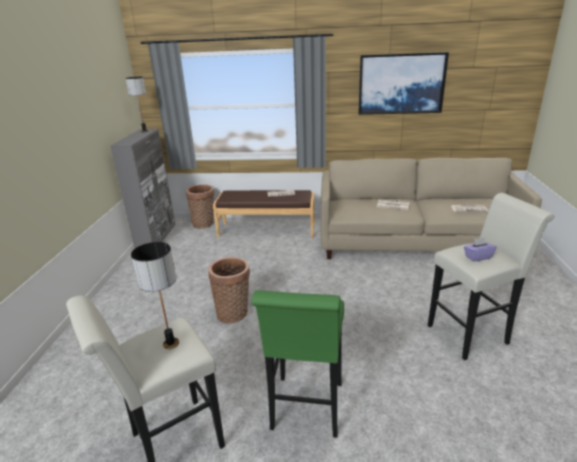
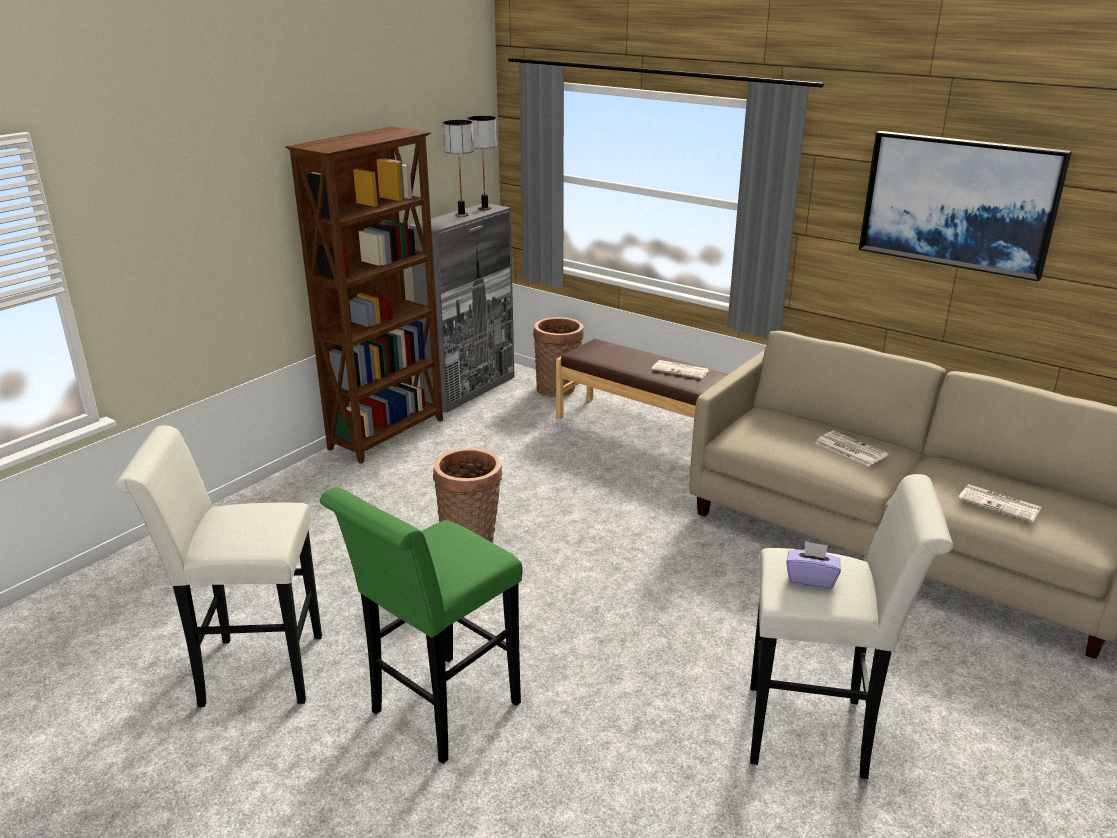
camera: 30 degrees right, 0 degrees up
(130, 273) = (388, 434): none -> brown bookcase
(171, 343) = (255, 526): table lamp -> table lamp (462, 215)

